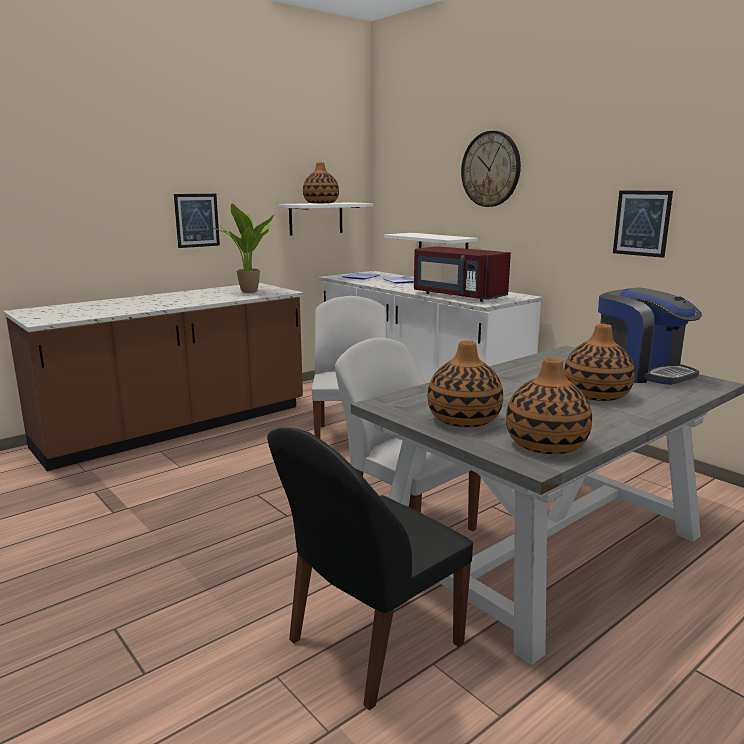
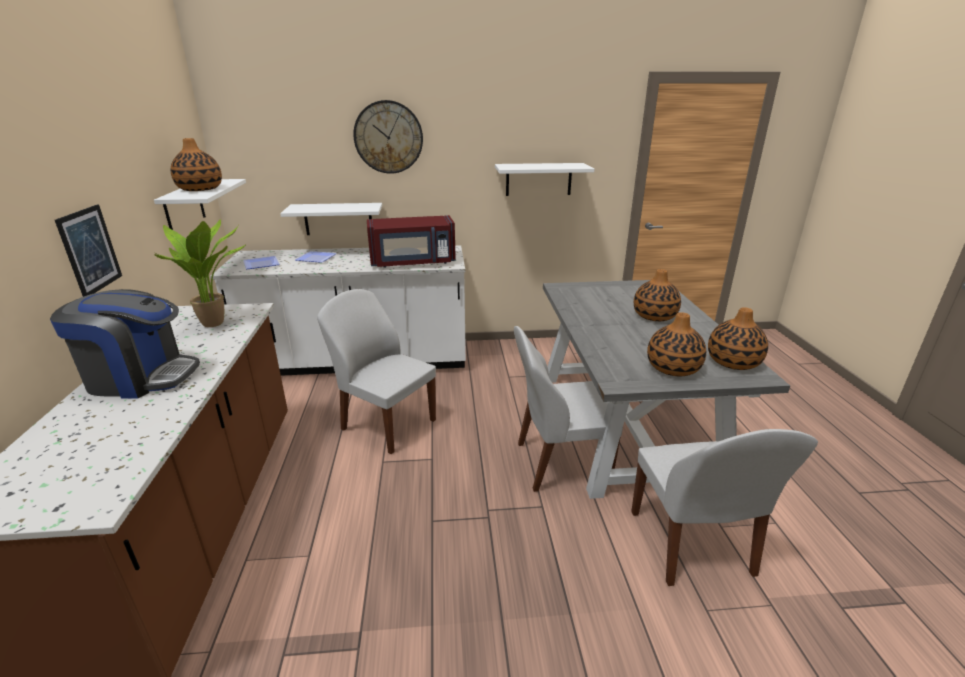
camera: 55 degrees left, 10 degrees up
(371, 645) = (691, 545): black chair -> white chair
(641, 372) = (622, 289): coffee machine -> coffee machine (141, 377)
(642, 223) = (538, 179): picture -> white shelf

